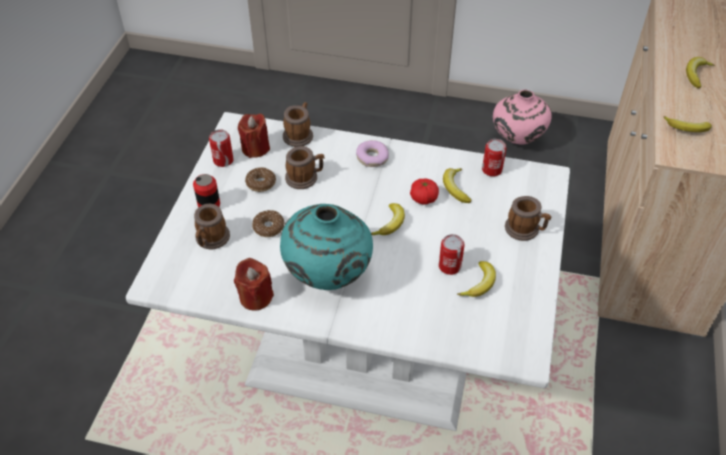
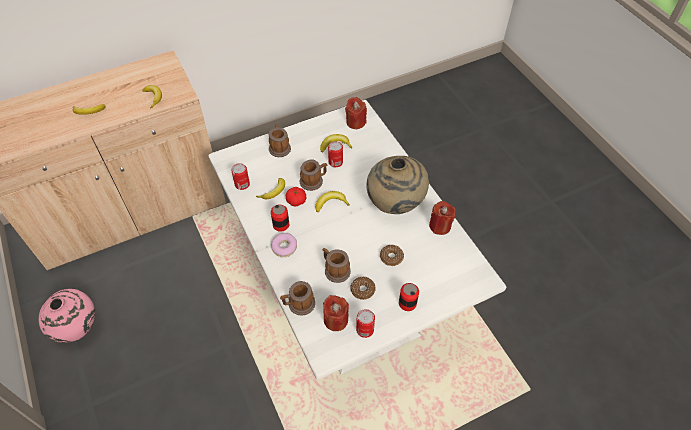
camera: 130 degrees left, 5 degrees up
(211, 240) = (429, 278): mug -> mug (313, 181)
(327, 276) = (394, 205): turquoise vase -> beige vase
(403, 170) = (281, 225): none -> can
(505, 334) = (355, 122): none -> red candle

